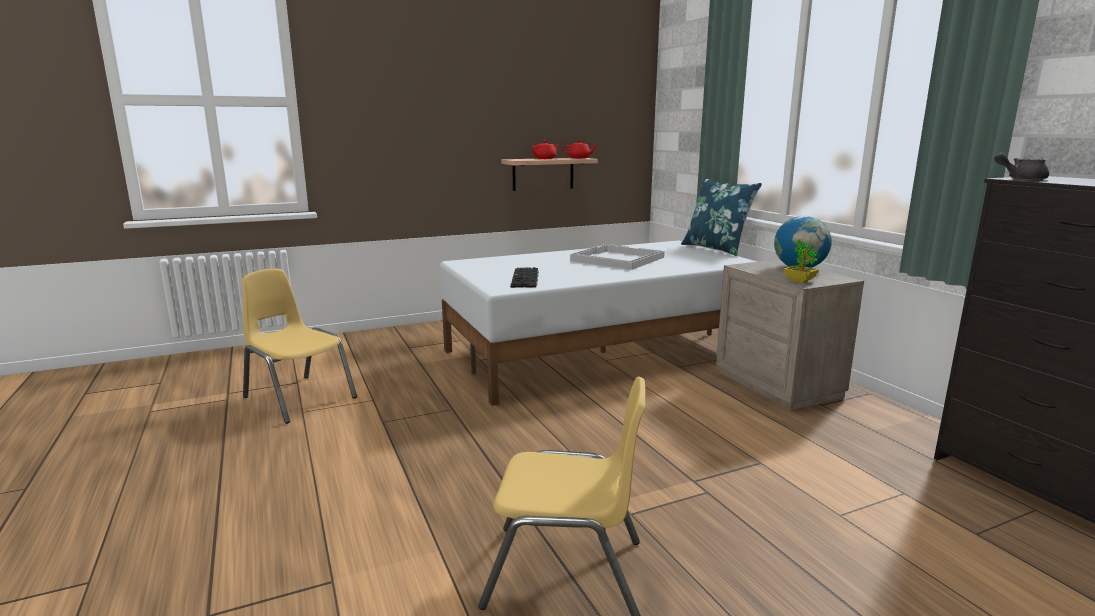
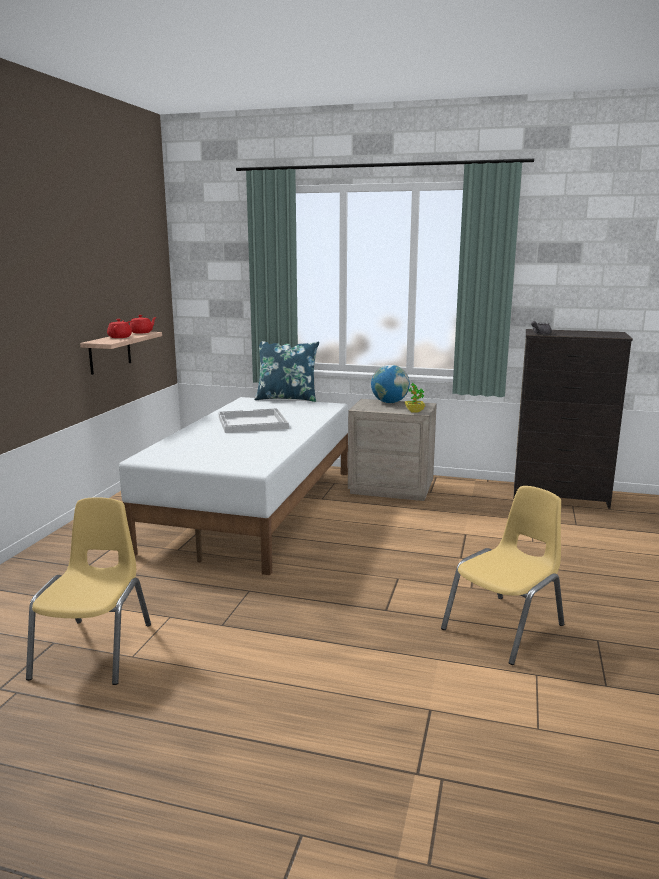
camera: 50 degrees left, 0 degrees up
(299, 398) = (95, 650): yellow chair -> yellow chair turned 105 degrees clockwise
(526, 278) = (245, 455): keyboard -> none

